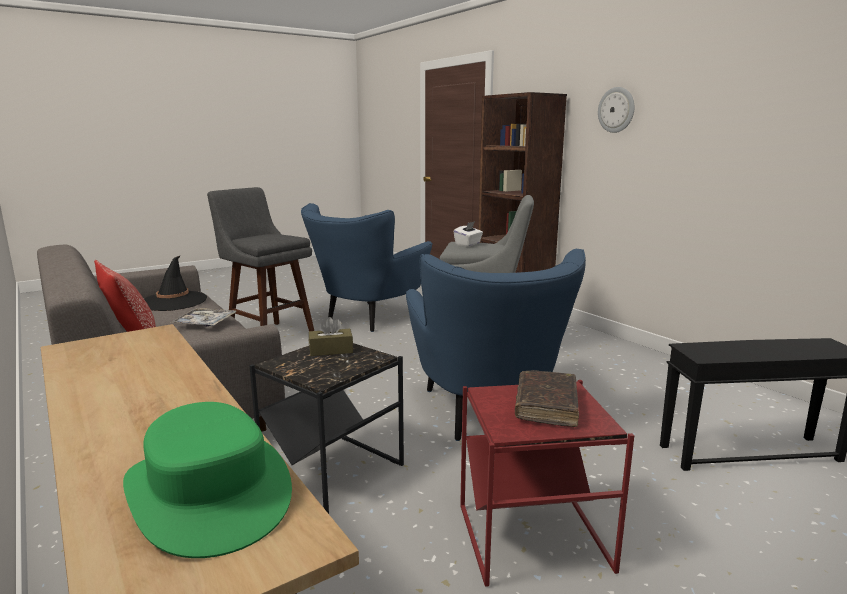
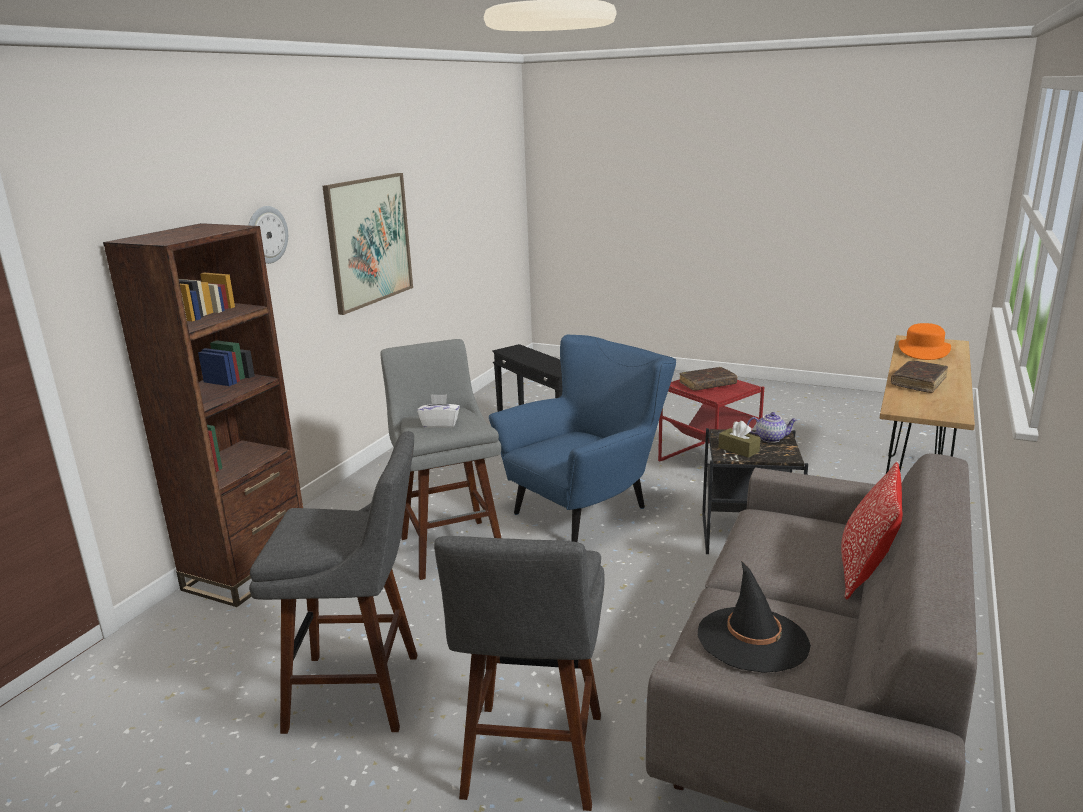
camera: 120 degrees left, 5 degrees up
(154, 382) = (918, 382): none -> brown book
(205, 323) = (767, 561): tray -> none
(210, 492) = (923, 350): green hat -> orange hat
(324, 372) = (770, 438): none -> teapot
(367, 319) = (361, 692): blue armchair -> grey stool
(740, 138) = (369, 241): none -> picture

